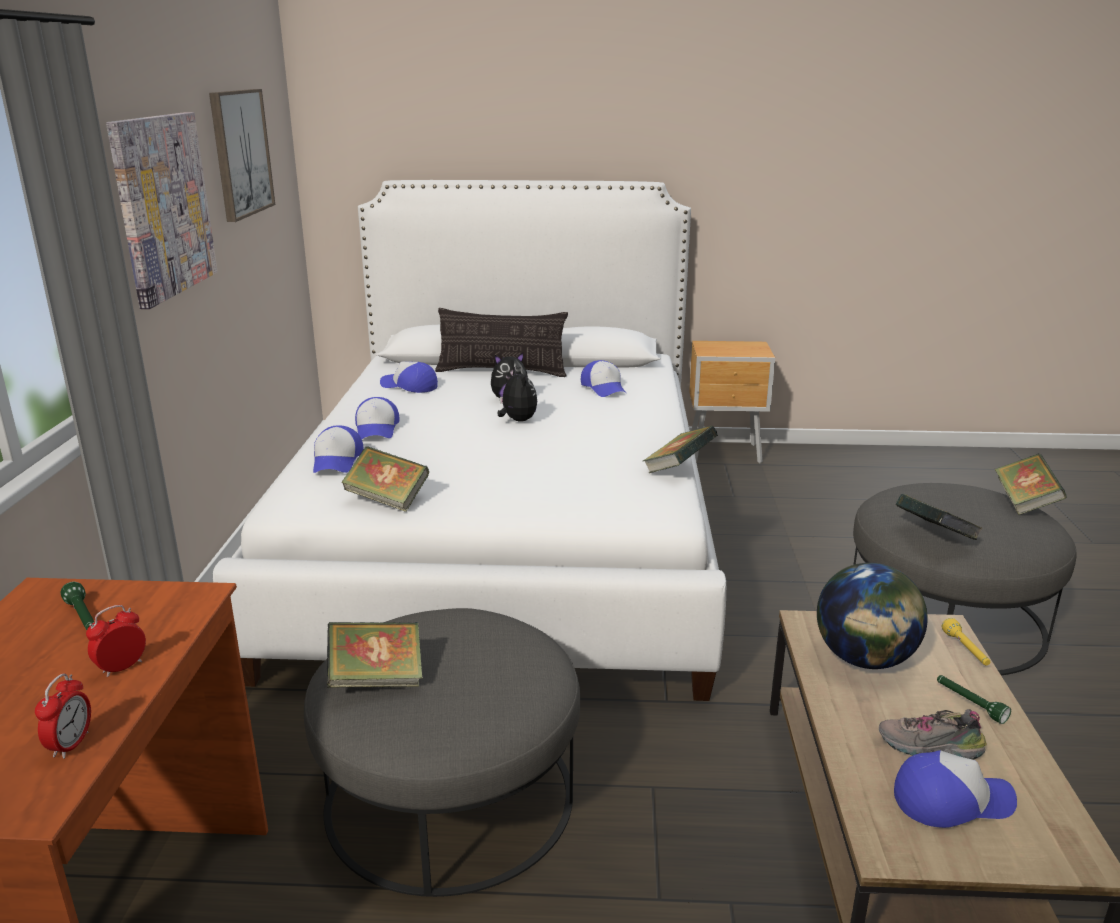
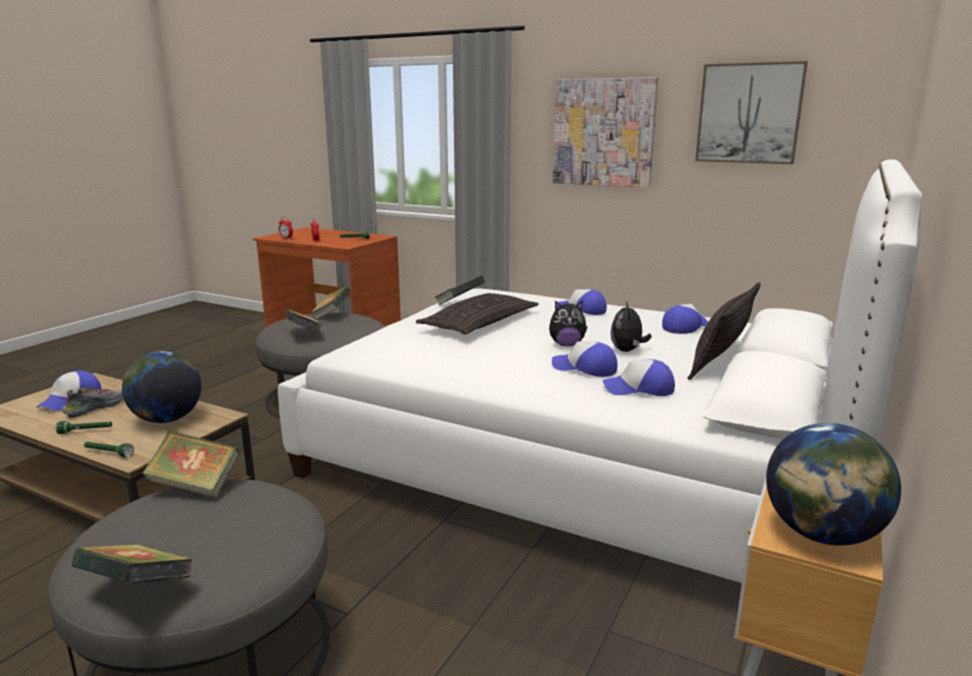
camera: 115 degrees right, 5 degrees down
(337, 461) = (526, 298): cap -> cap (584, 368)
(473, 470) = (480, 323): none -> pillow
(679, 469) = (405, 373): book -> book (304, 334)
(745, 348) = (821, 534): none -> globe
(966, 650) = (108, 453): yellow flashlight -> green flashlight

